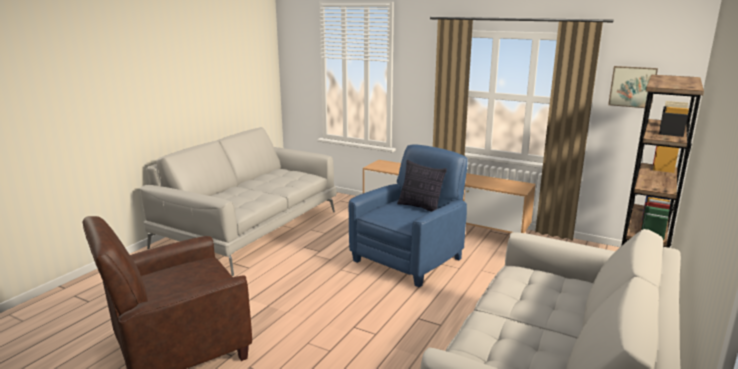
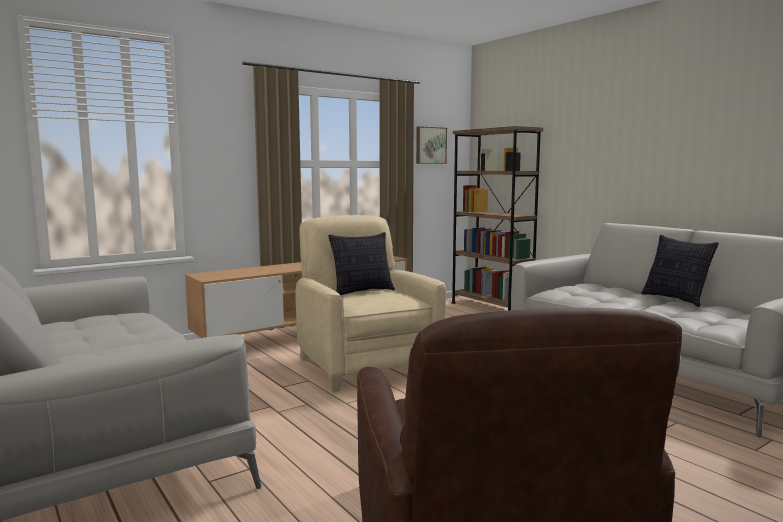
camera: 65 degrees left, 10 degrees down
(408, 259) = (366, 365): blue armchair -> beige armchair
(568, 335) = (675, 299): none -> pillow

